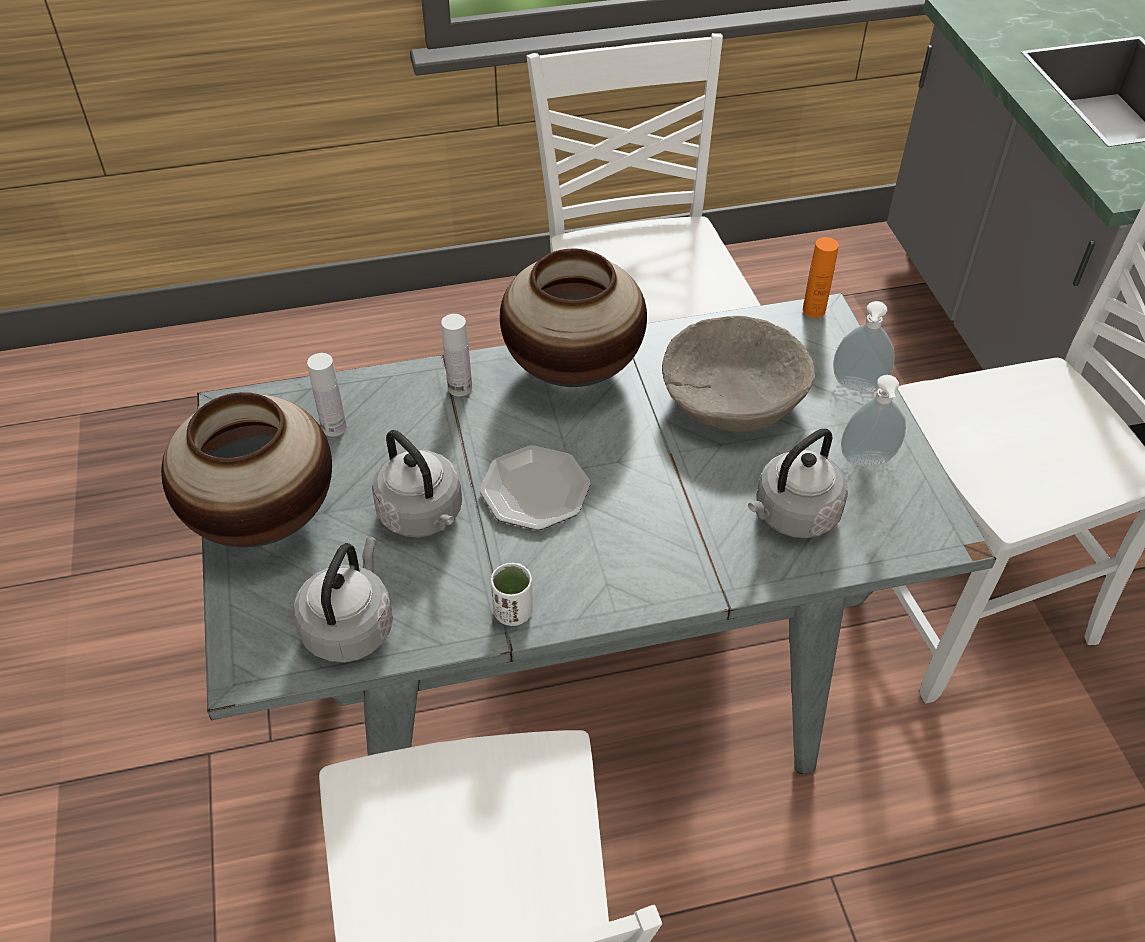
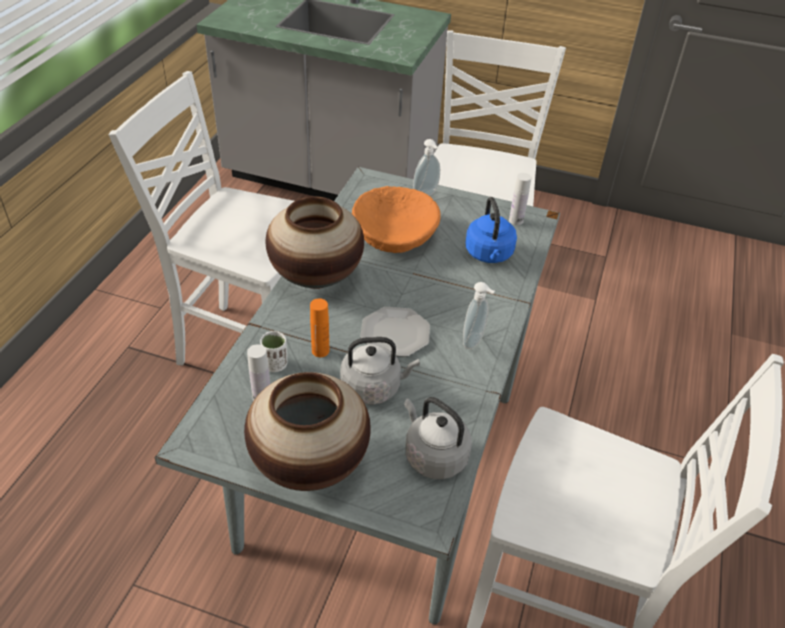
camera: 60 degrees left, 5 degrees down
(460, 388) = (285, 328): white bottle -> white bottle (516, 221)
(513, 612) = (475, 381): white cup -> white cup (275, 365)
(734, 397) = (395, 233): beige bowl -> orange bowl
(793, 516) = (489, 255): grey kettle -> blue kettle
(814, 310) = (361, 180): orange bottle -> orange bottle (320, 351)
(867, 462) = (475, 216): soap dispenser -> soap dispenser (474, 341)

